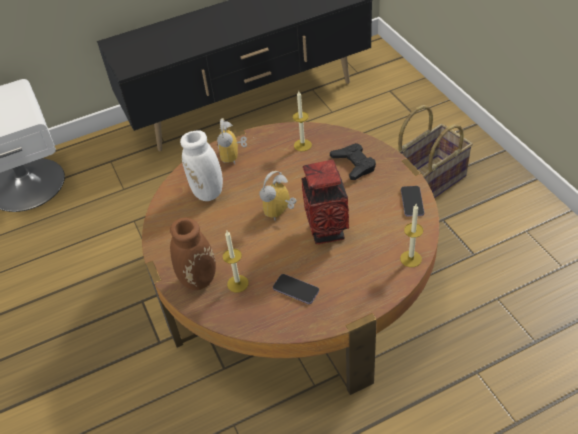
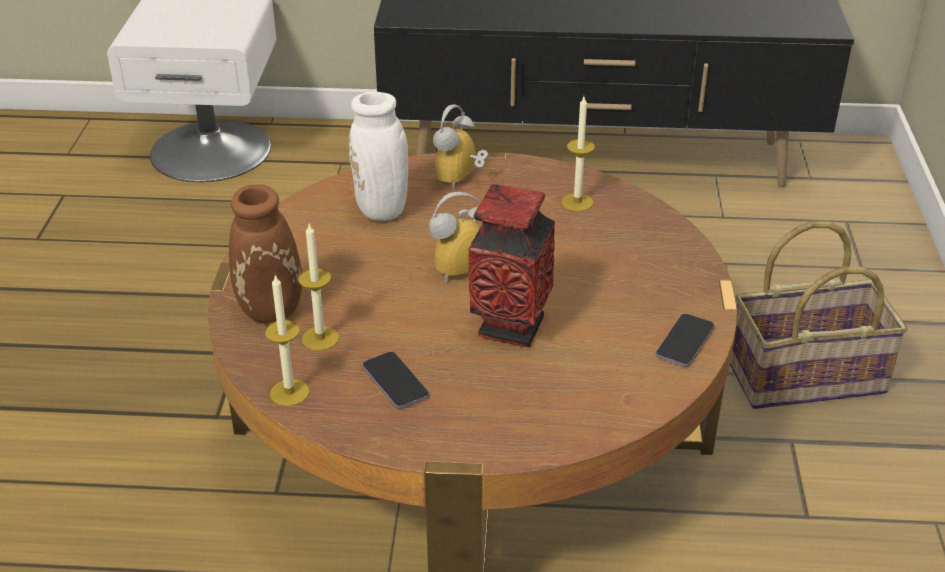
camera: 25 degrees right, 10 degrees down
(354, 164) = (635, 256): black game controller -> none
(411, 259) = (611, 418): candle -> candle (289, 393)

